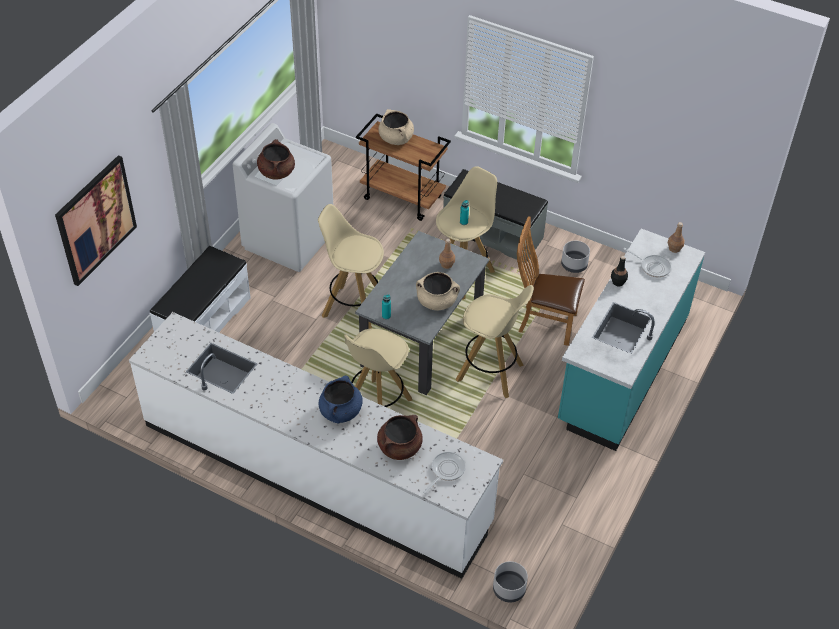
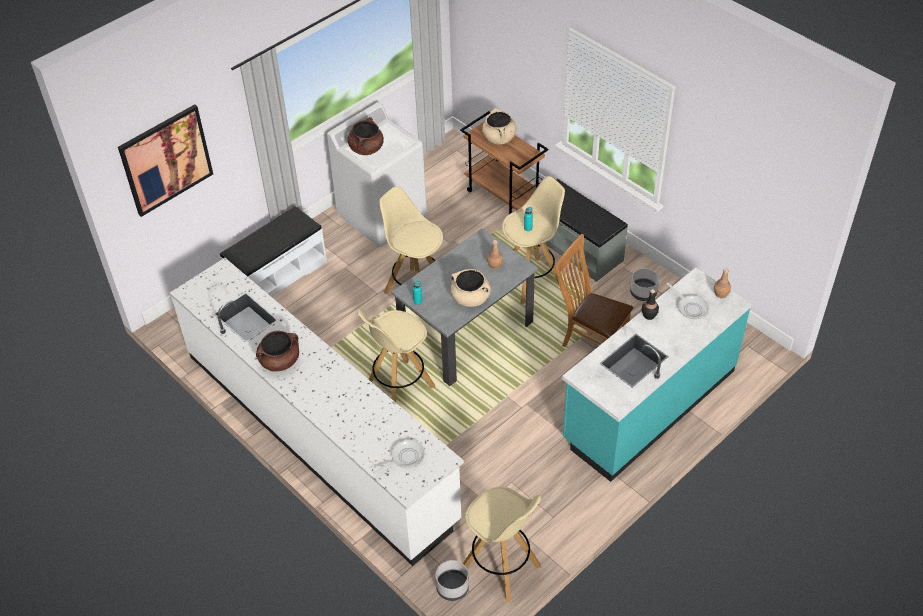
camera: 20 degrees right, 0 degrees up
(340, 411) = (333, 380): blue cooking pot -> none
(399, 447) = (372, 426): brown cooking pot -> brown cooking pot (280, 361)
(490, 373) = (519, 379): beige stool -> beige stool (502, 567)

